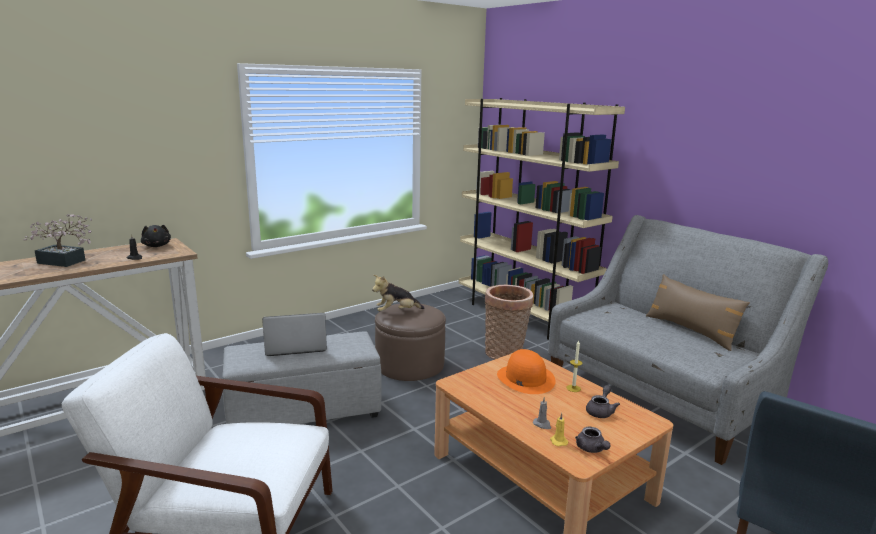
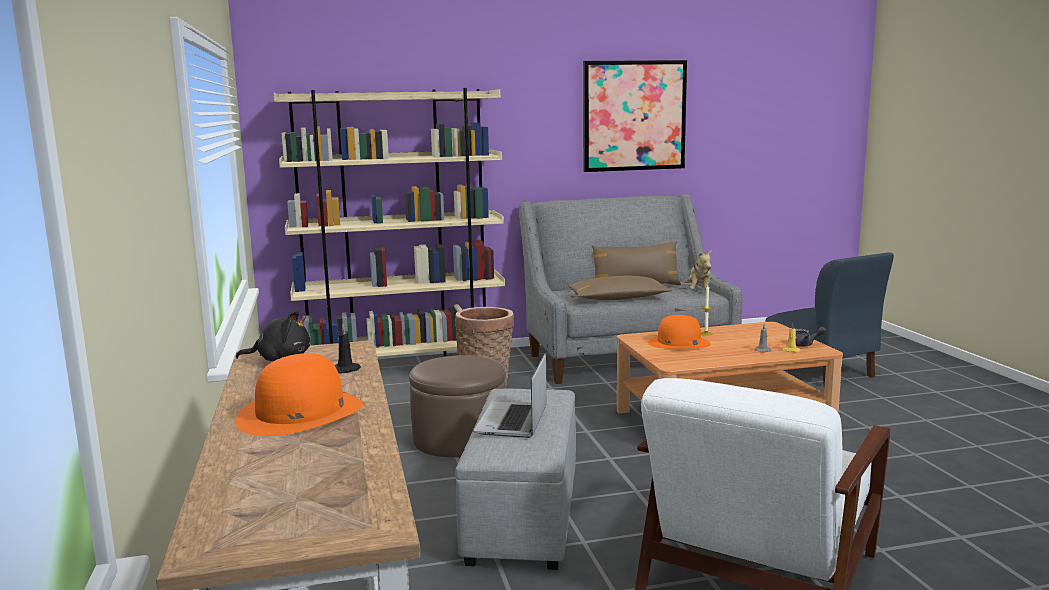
camera: 65 degrees left, 5 degrees down
(65, 262) = (300, 413): potted plant -> orange hat
(396, 312) = (449, 370): plush toy -> plush toy (699, 291)
(600, 411) = (748, 333): grey teapot -> none
(623, 330) = (618, 299): none -> brown pillow
(778, 148) = (634, 116): none -> picture

